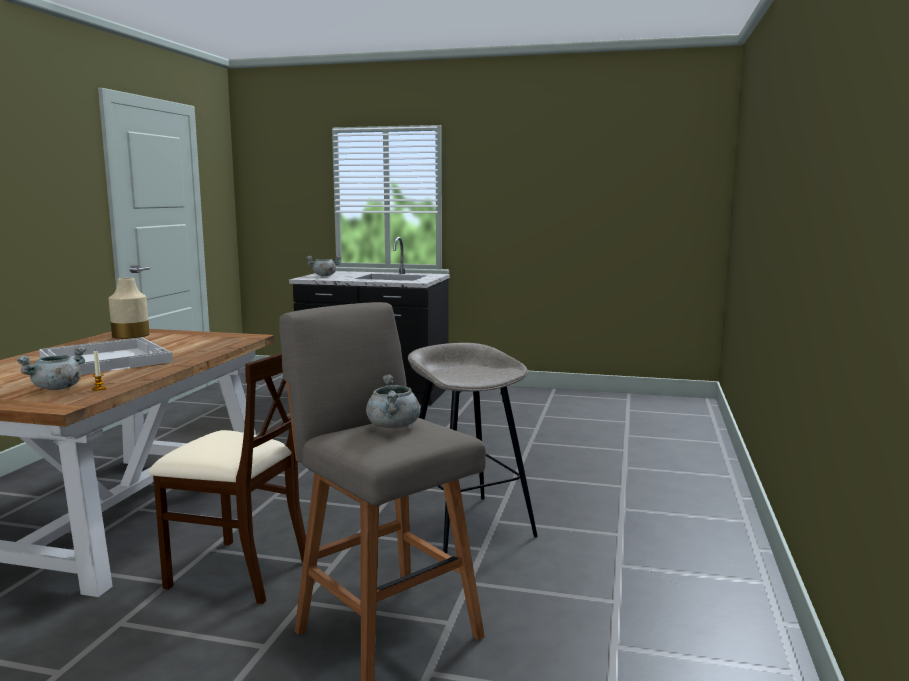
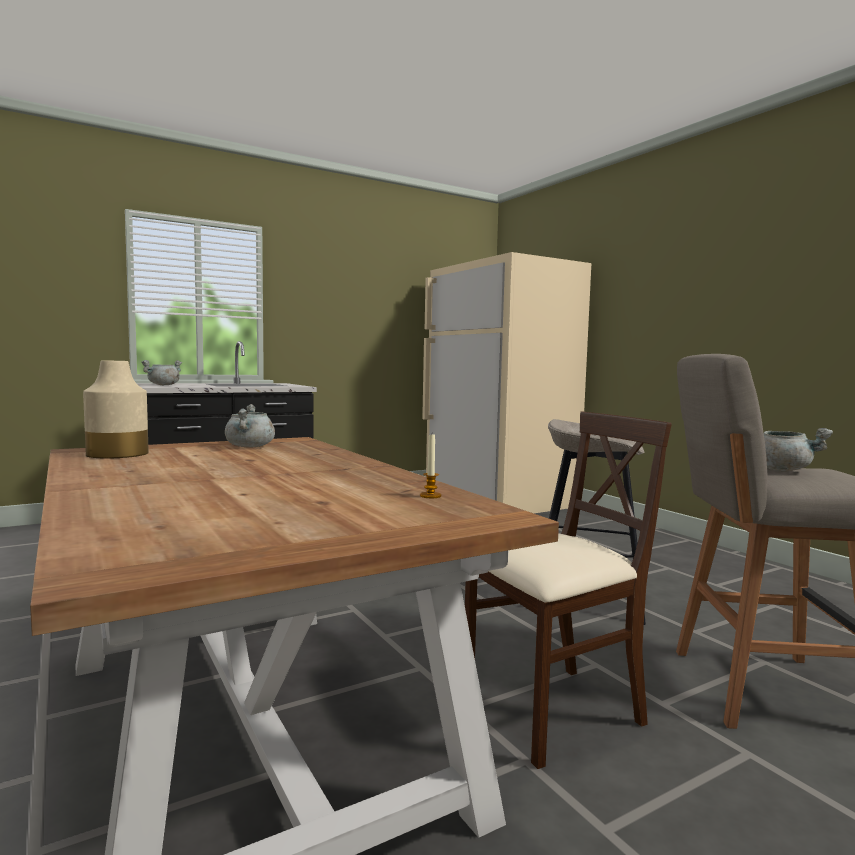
camera: 45 degrees left, 5 degrees down
(57, 388) = (378, 506): grey cooking pot -> grey cooking pot (250, 447)
(106, 360) = (248, 475): white tray -> none
(658, 421) = (498, 497): none -> beige fridge

